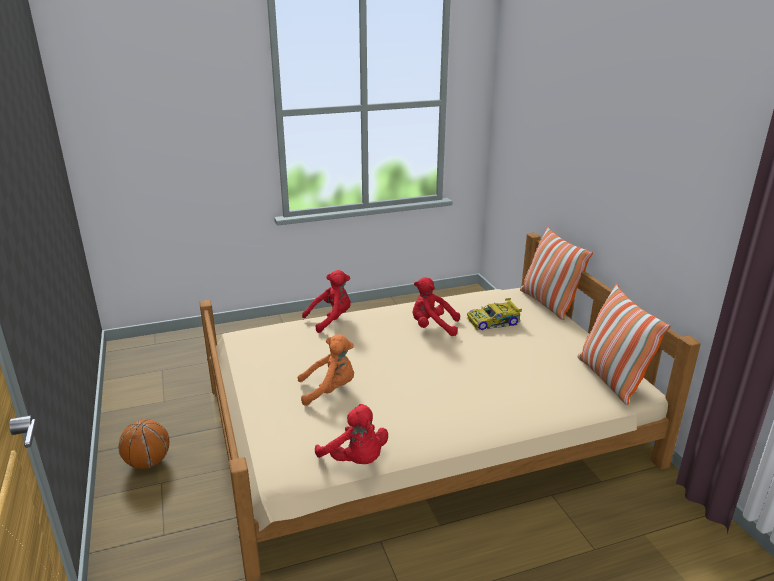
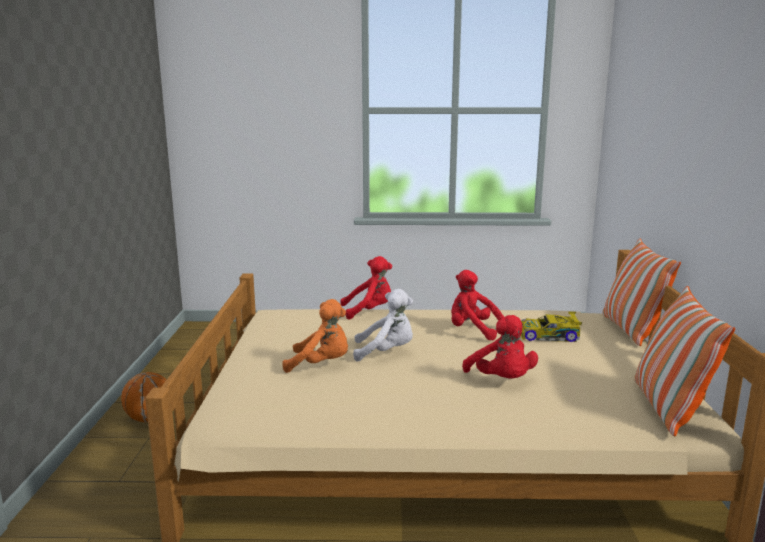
camera: 20 degrees right, 10 degrees down
(356, 460) = (299, 427): red plush toy -> red plush toy (501, 380)
(376, 365) = (386, 352): none -> white plush toy

